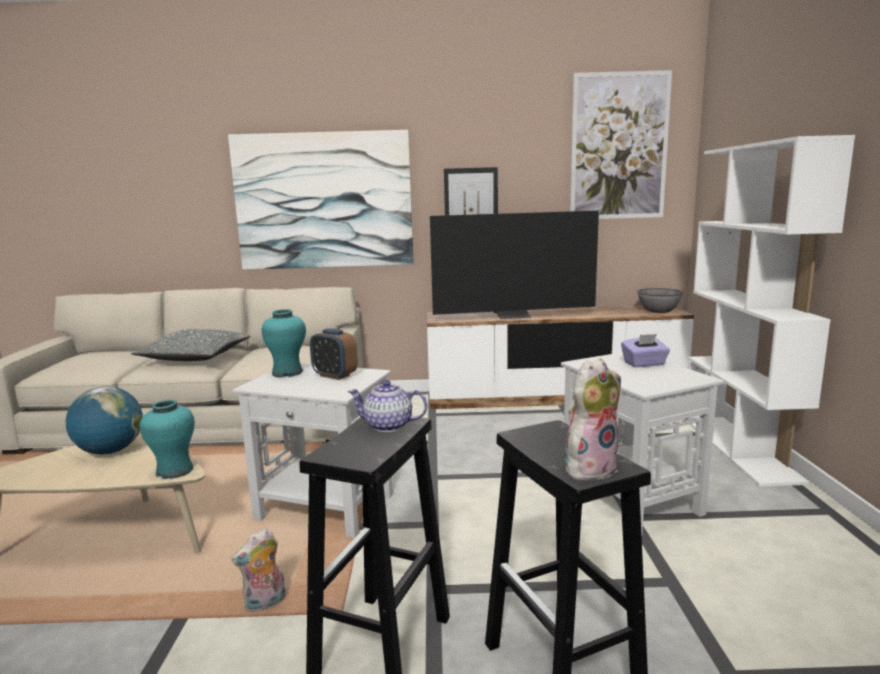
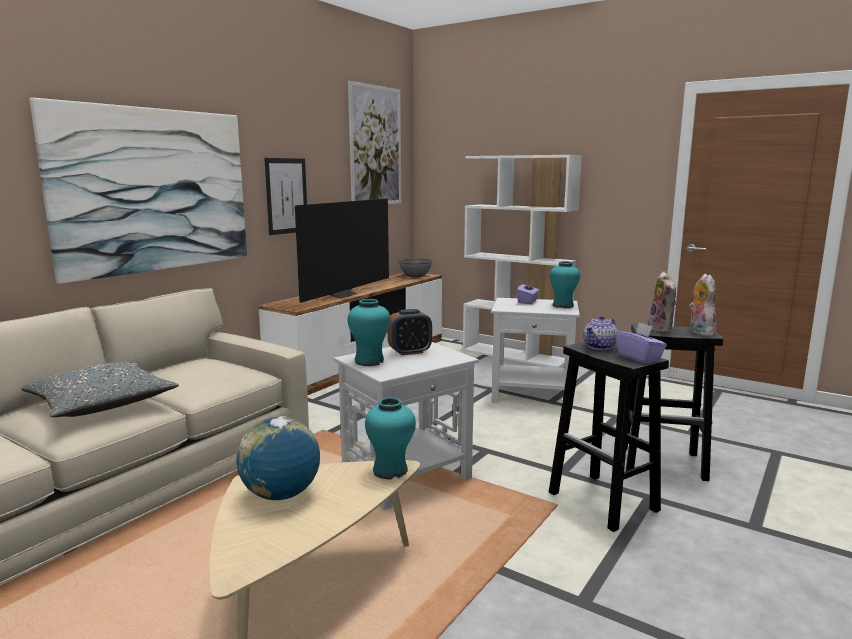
camera: 55 degrees left, 0 degrees up
(265, 605) = (519, 530): plush toy -> plush toy (662, 330)
(360, 453) = (639, 357): none -> purple tissue box
(668, 380) = (563, 306): none -> turquoise vase

